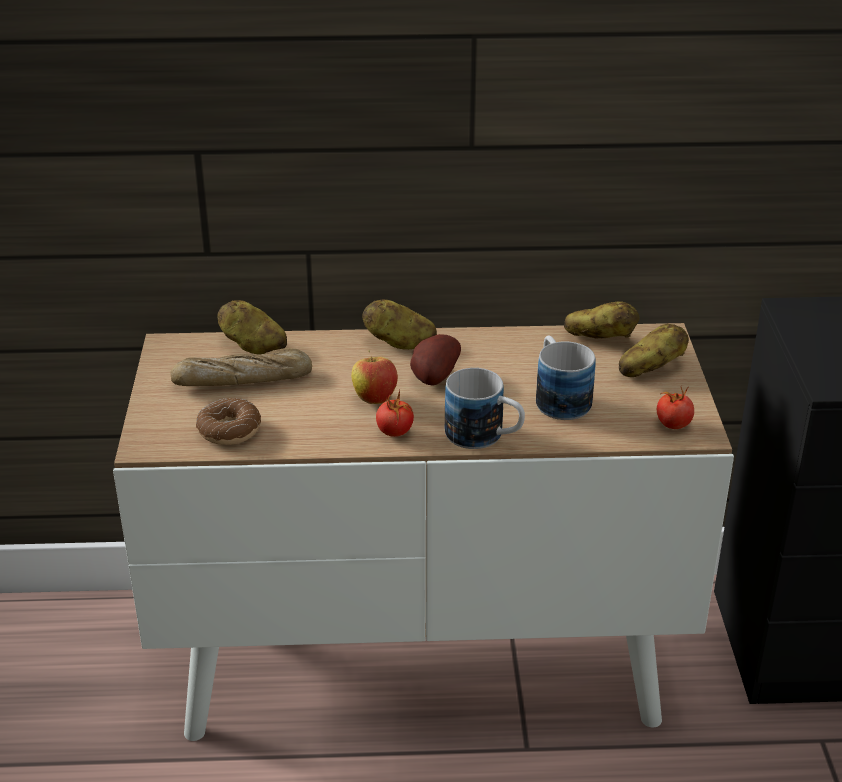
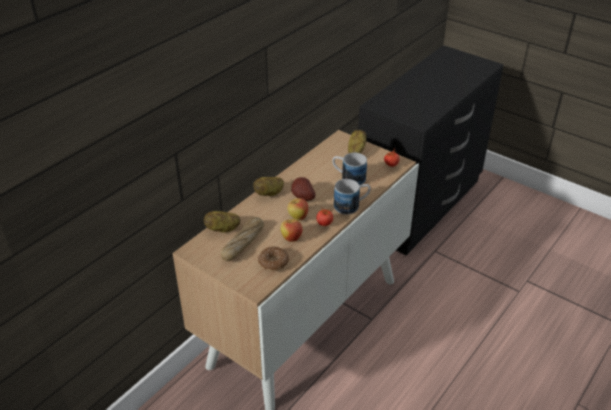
camera: 50 degrees left, 5 degrees up
(312, 418) = (291, 238): none -> apple
(600, 338) = (325, 150): potato -> none

